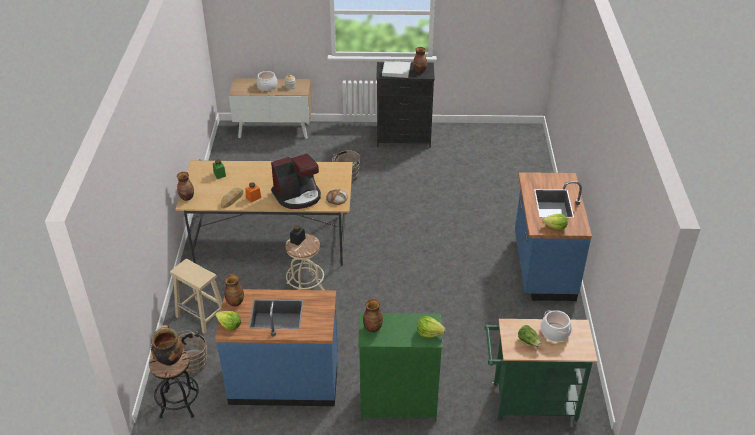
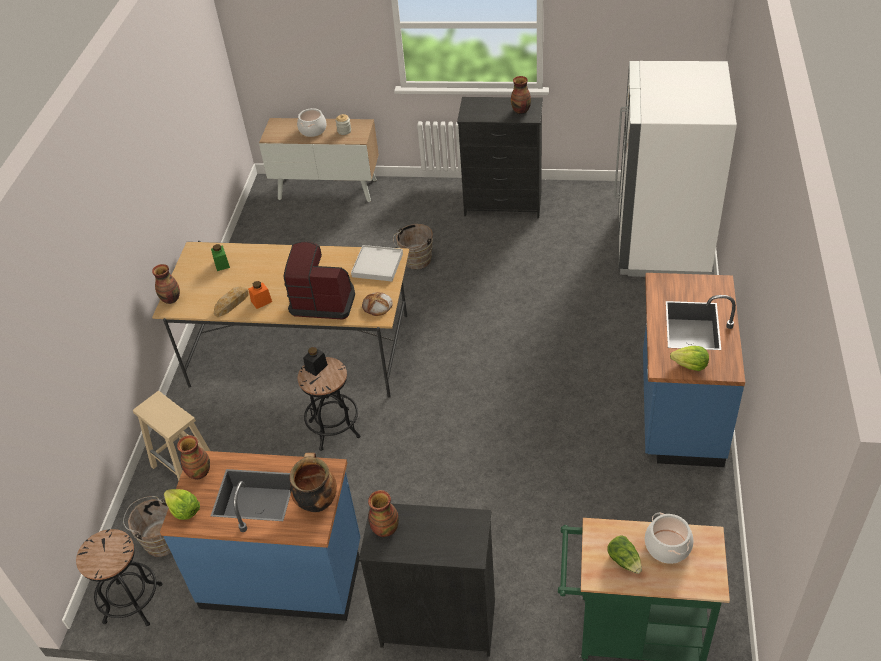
camera: 10 degrees right, 5 degrees up
(169, 359) = (105, 550): cooking pot -> cooking pot (316, 501)
(298, 196) = (323, 300): coffee machine -> coffee machine turned 150 degrees counterclockwise
(305, 287) = (334, 429): beige stool -> black stool
(396, 70) = (487, 109): white tray -> white tray (377, 265)
(398, 404) = (438, 622): green dresser -> black dresser
(429, 332) = (469, 541): lettuce -> none
(518, 163) = (662, 243): none -> white fridge

